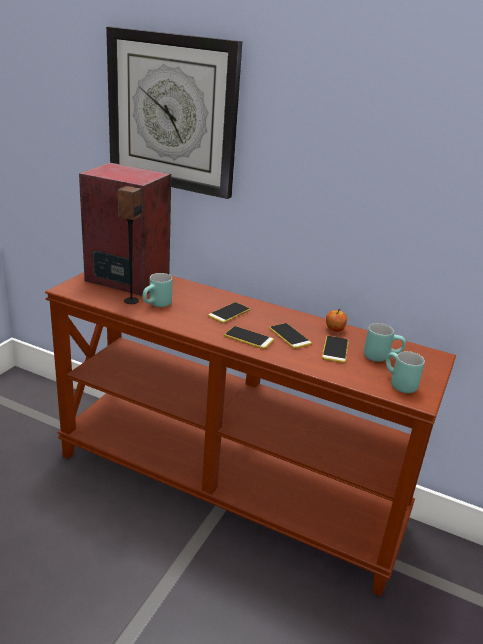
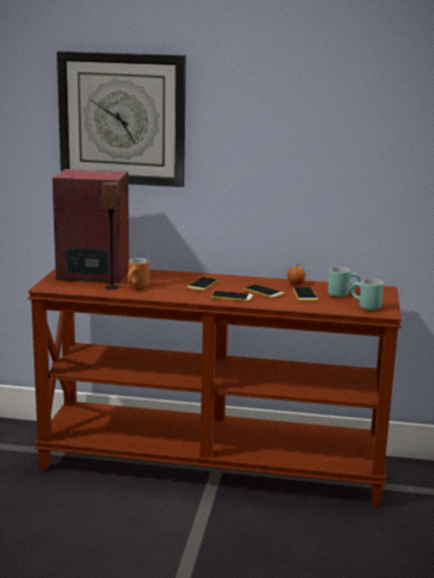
camera: 15 degrees left, 10 degrees down
(157, 305) = (138, 287): turquoise mug -> orange mug

